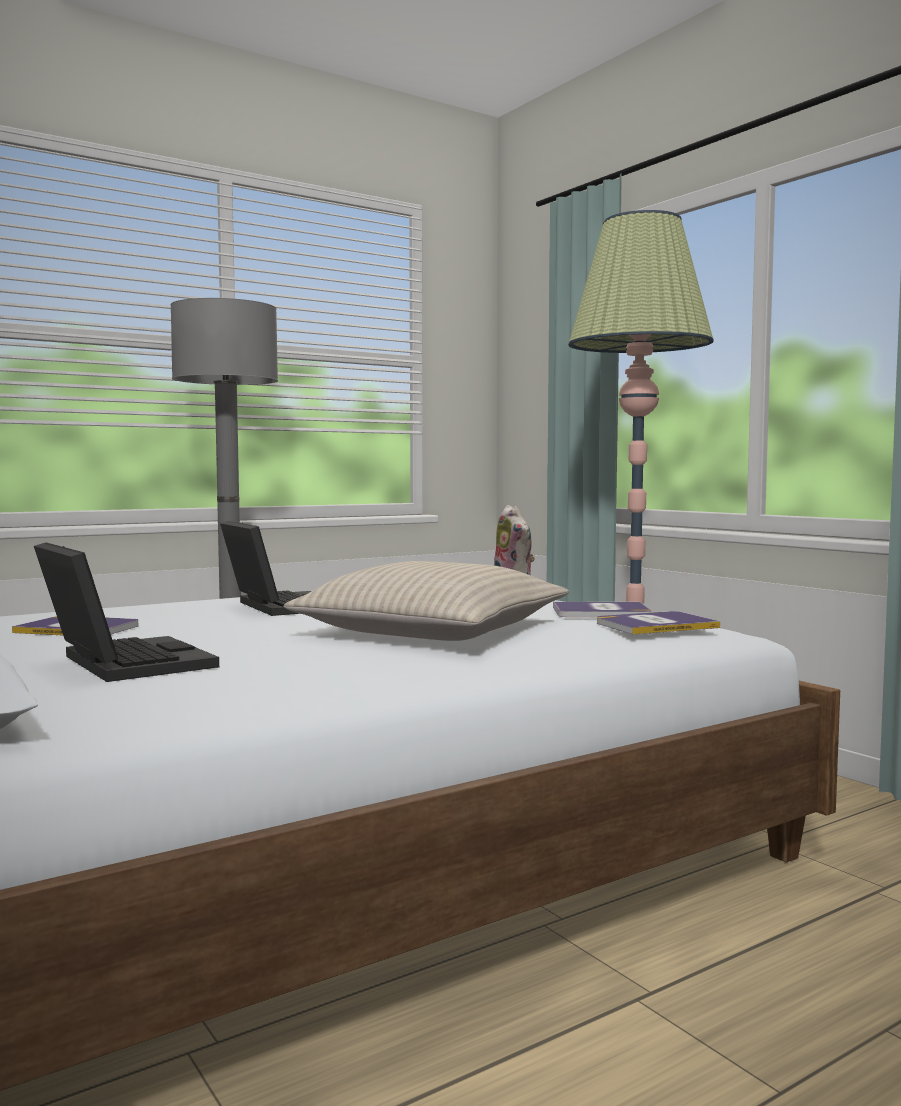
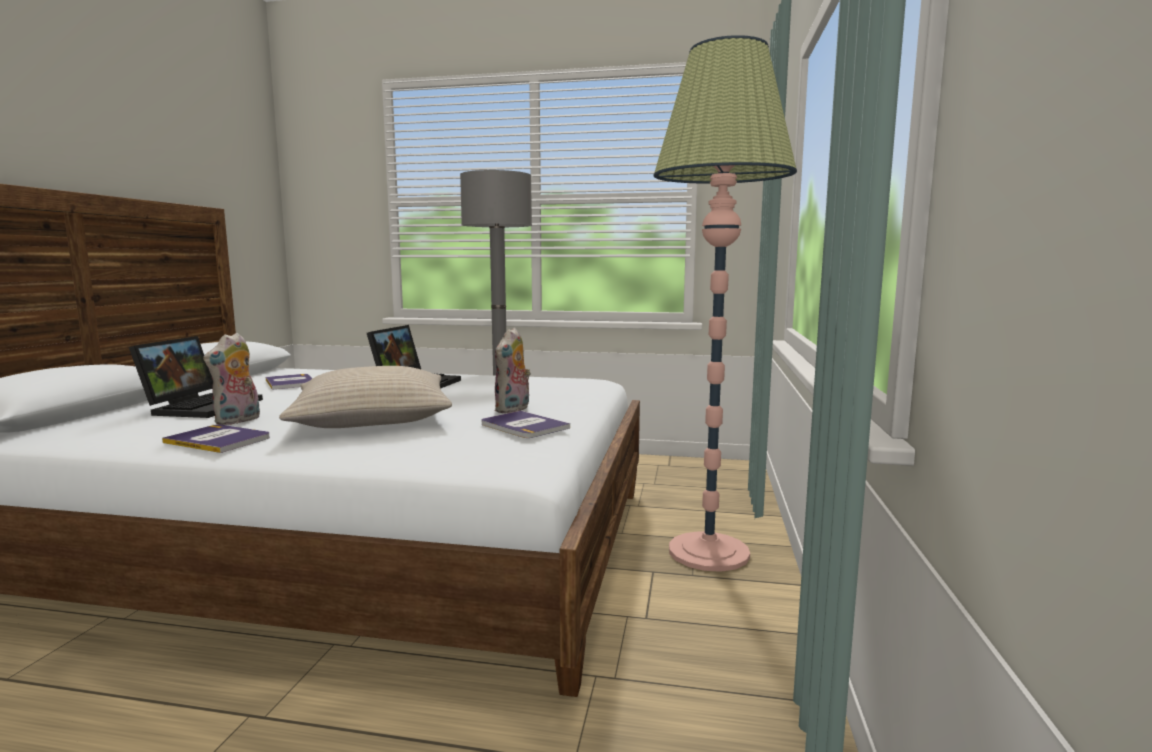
camera: 45 degrees right, 5 degrees up
(286, 661) = (238, 421): none -> plush toy
(655, 625) = (470, 446): book -> book (218, 440)

